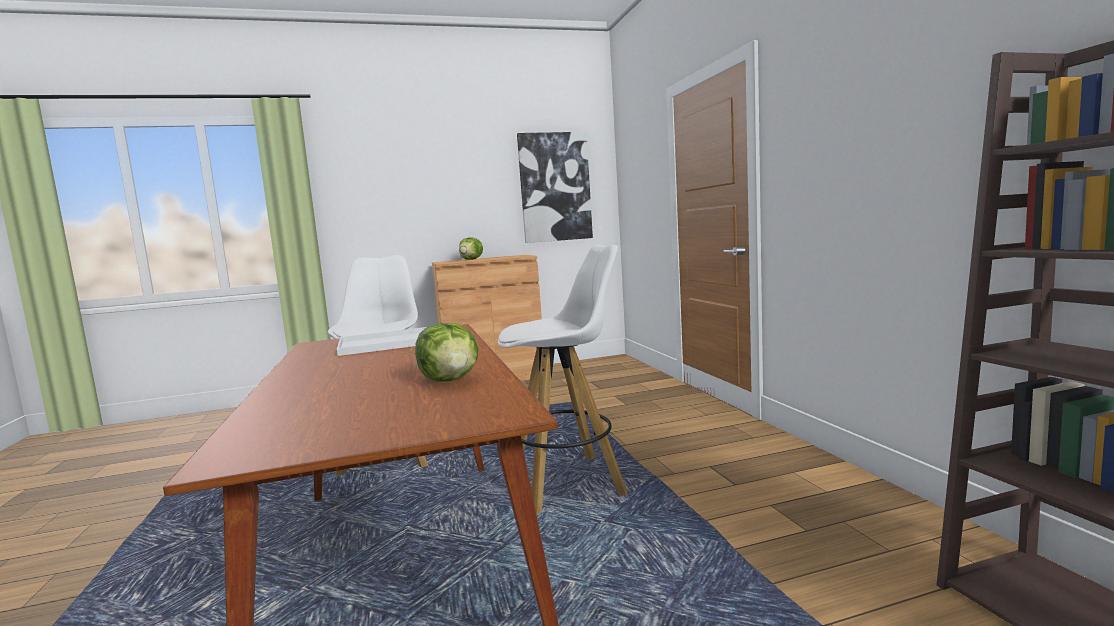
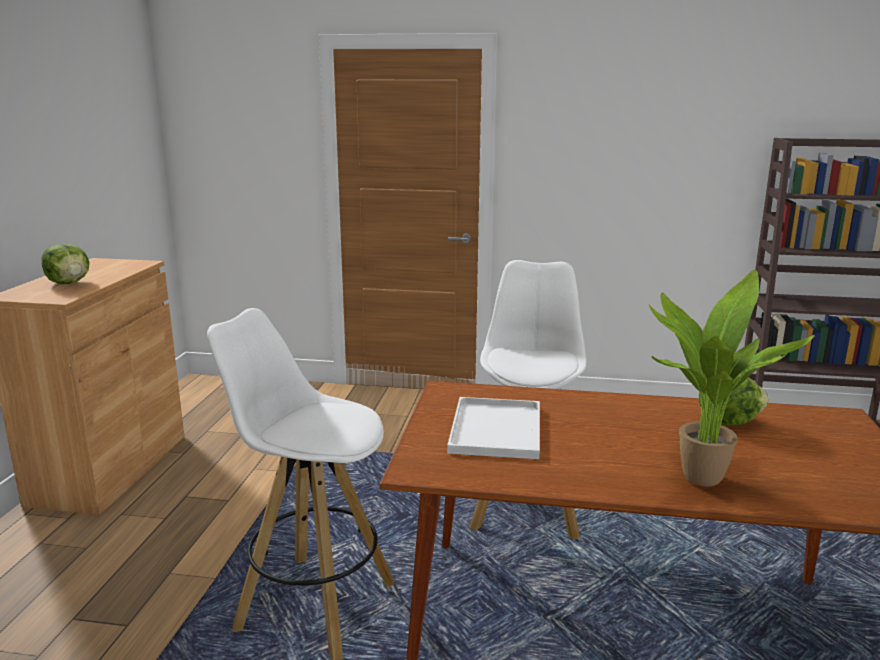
camera: 65 degrees left, 10 degrees up
(314, 385) = (696, 476): none -> potted plant
(555, 187) = (108, 143): picture -> none

